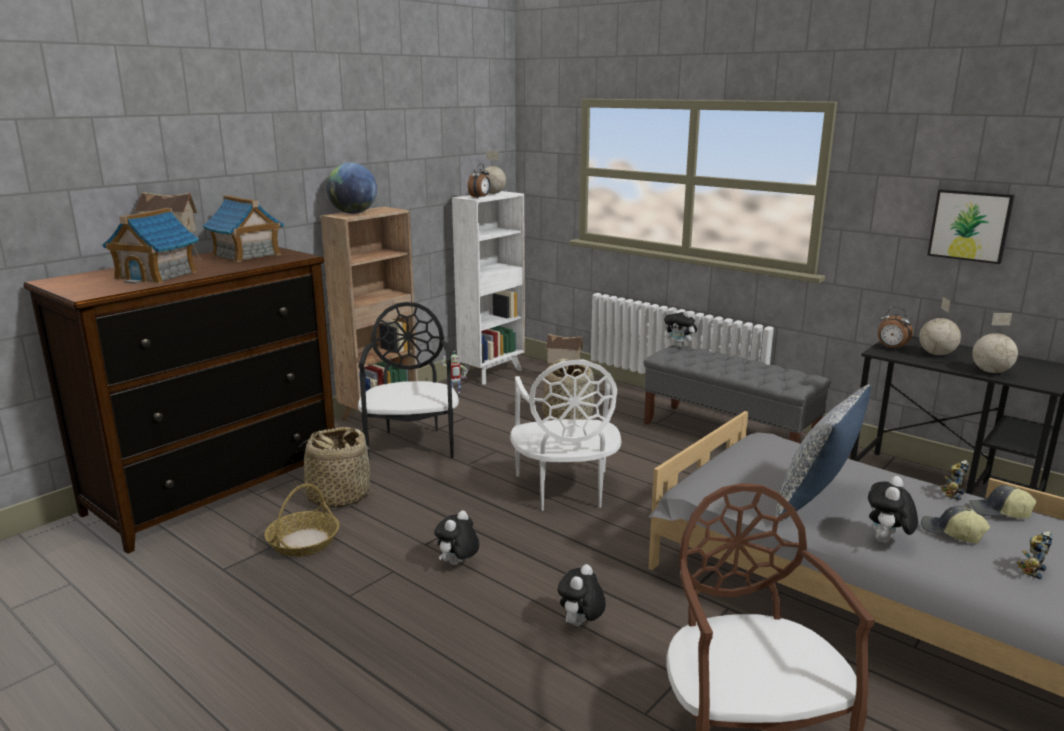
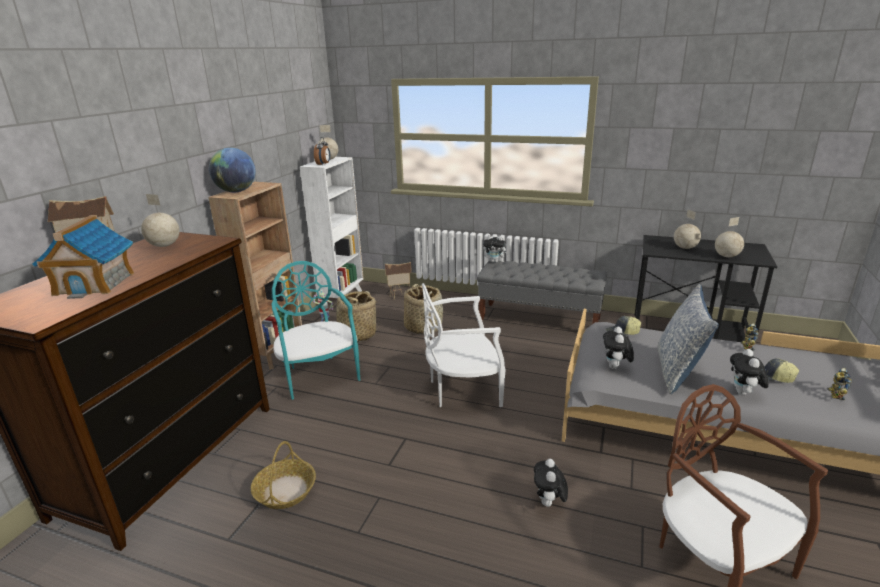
camera: 20 degrees left, 5 degrees up
(246, 255) = (164, 246): toy house -> globe
(338, 497) = (288, 438): basket -> basket (357, 335)
(412, 444) = (319, 375): black chair -> turquoise chair
(457, 564) = (425, 476): plush toy -> plush toy (615, 368)
(565, 491) = (462, 390): white chair -> white chair turned 105 degrees clockwise
(891, 348) = (656, 247): alarm clock -> none
(970, 225) = (695, 159): picture -> none
(999, 512) = (781, 355): cap -> cap (622, 333)

